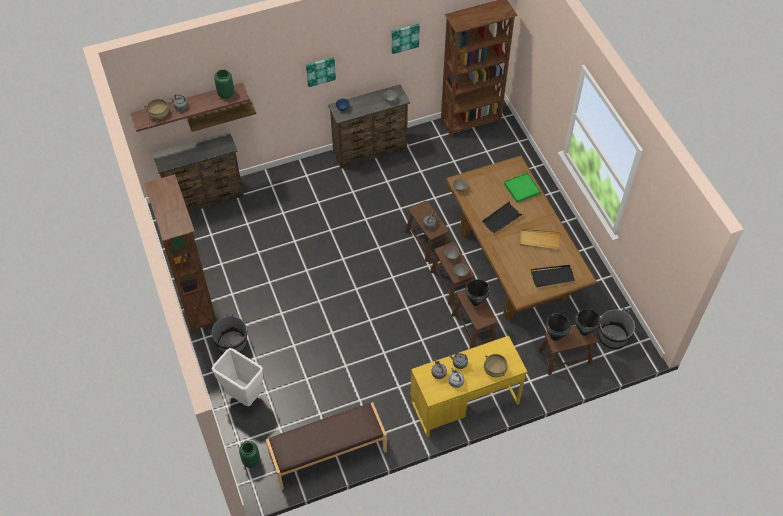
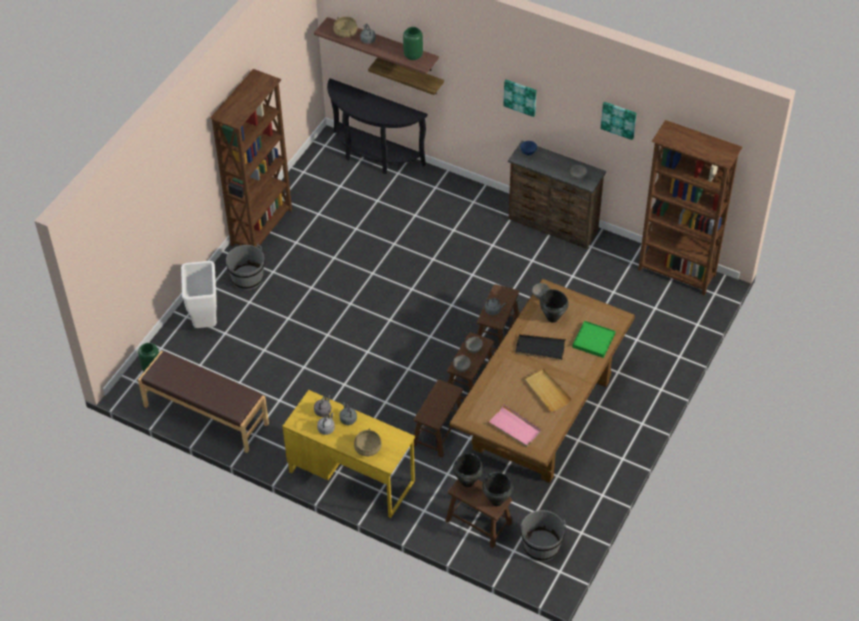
camera: 50 degrees right, 5 degrees down
(206, 198) = (373, 156): brown dresser -> black console table
(475, 301) = (443, 399): black cooking pot -> black cooking pot (552, 318)
(552, 277) = (514, 427): black tray -> pink tray

